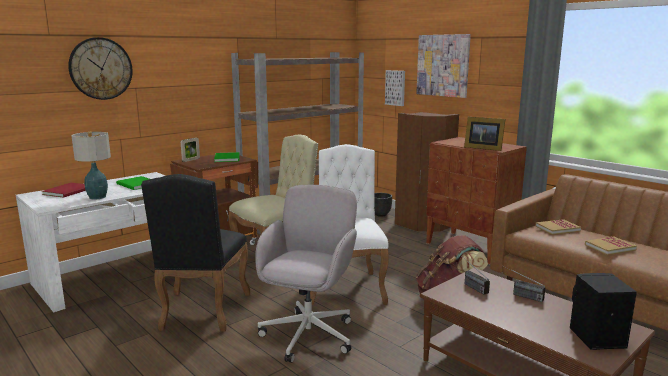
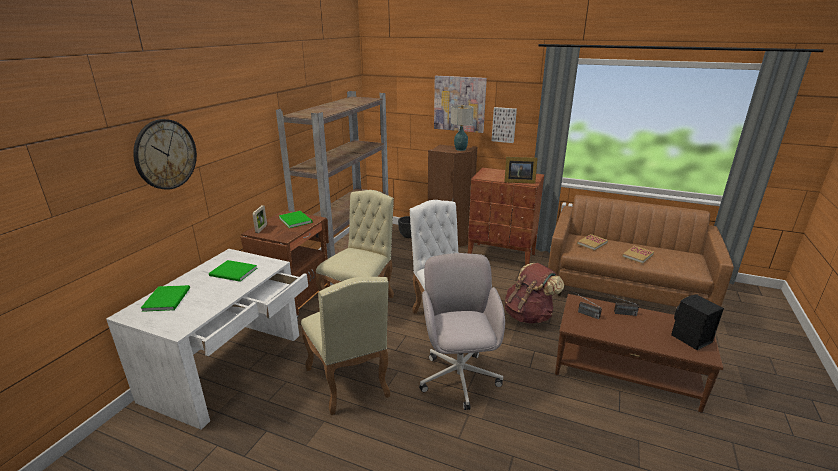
camera: 25 degrees left, 10 degrees up
(69, 191) = (168, 298): red book -> green book
(97, 197) = (214, 301): table lamp -> table lamp (460, 149)
(202, 312) = (351, 382): black chair -> beige chair
(395, 87) = (410, 122): picture -> picture (504, 124)

